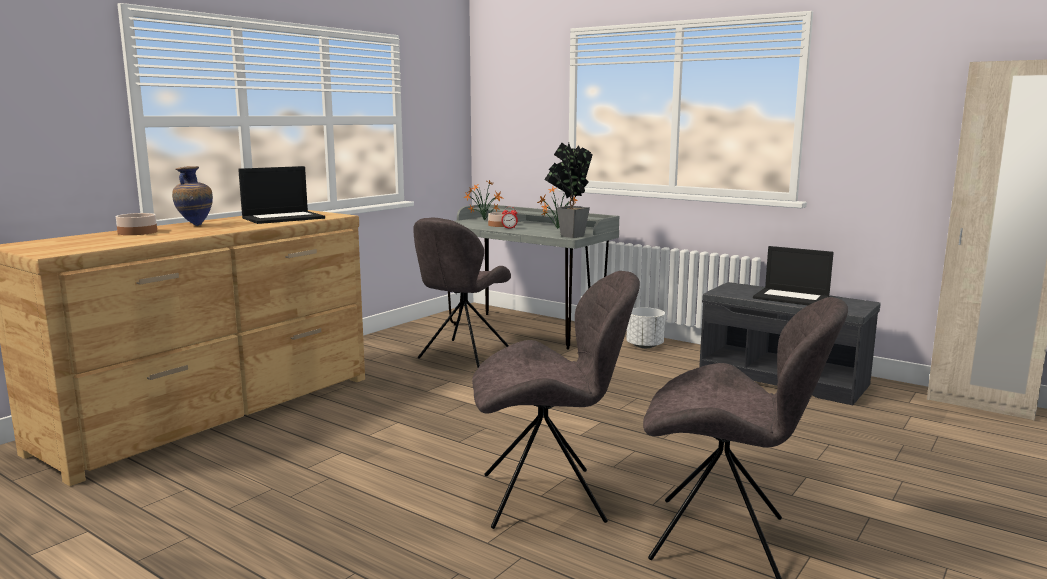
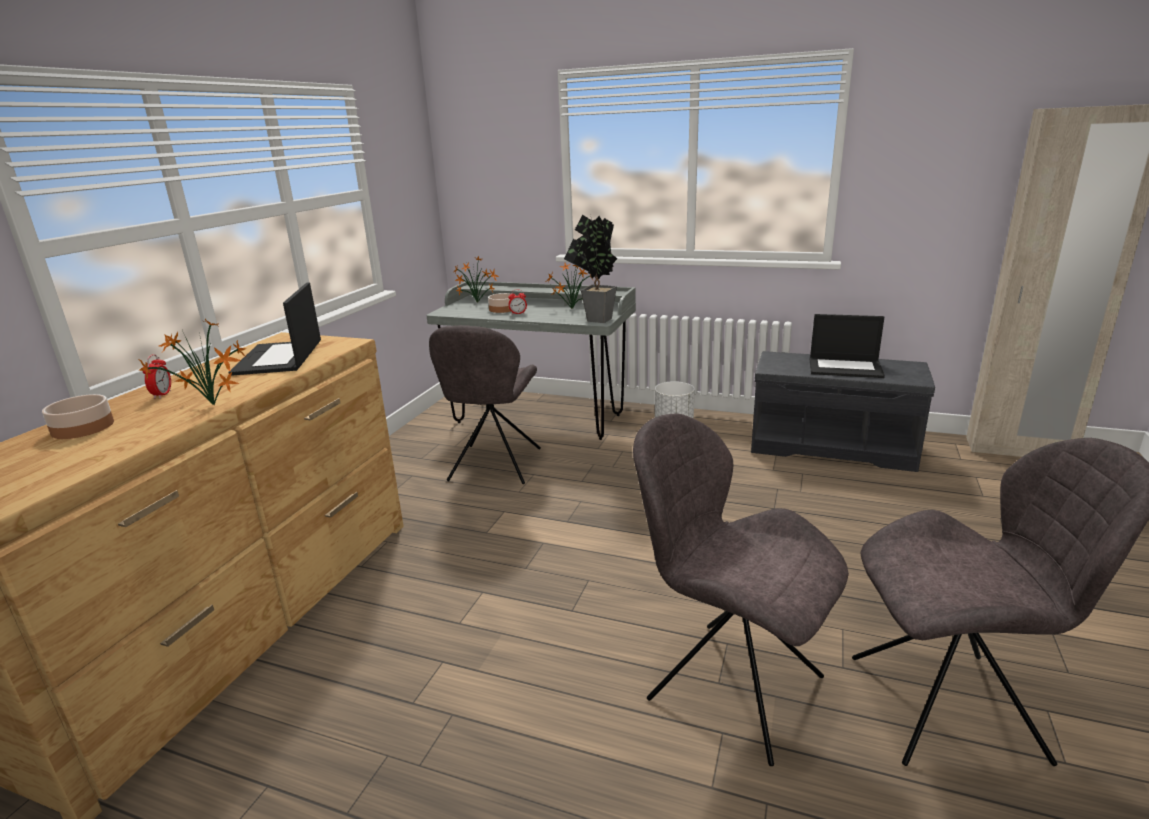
camera: 15 degrees left, 10 degrees up
(195, 225) = (162, 394): vase -> alarm clock
(220, 231) = (214, 406): none -> potted plant
(284, 218) = (279, 358): laptop -> laptop turned 135 degrees clockwise
(548, 498) = (729, 684): grey chair -> grey chair turned 120 degrees counterclockwise

